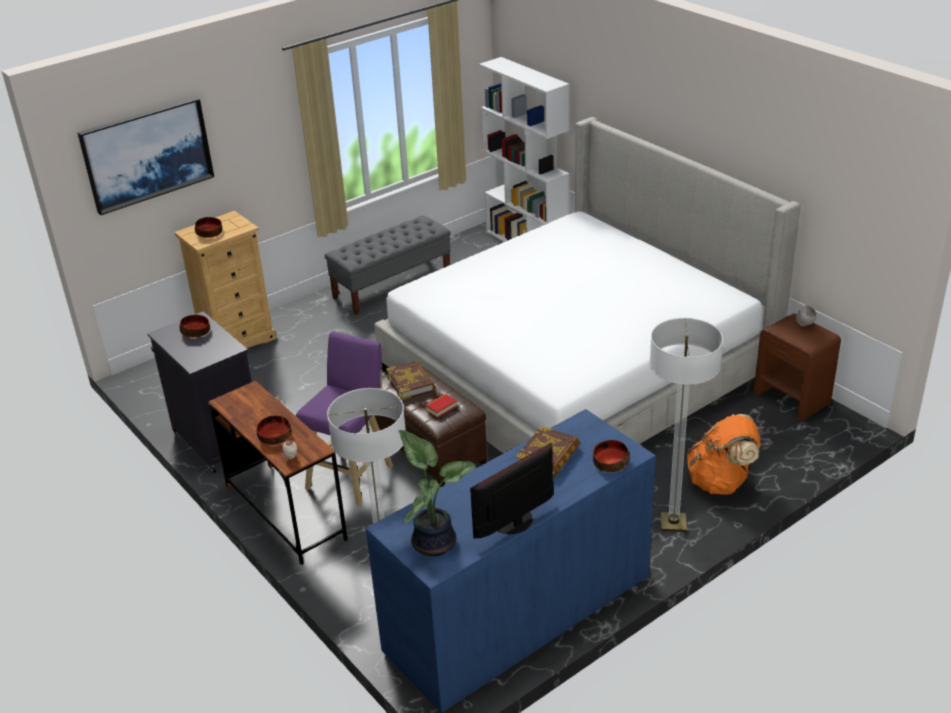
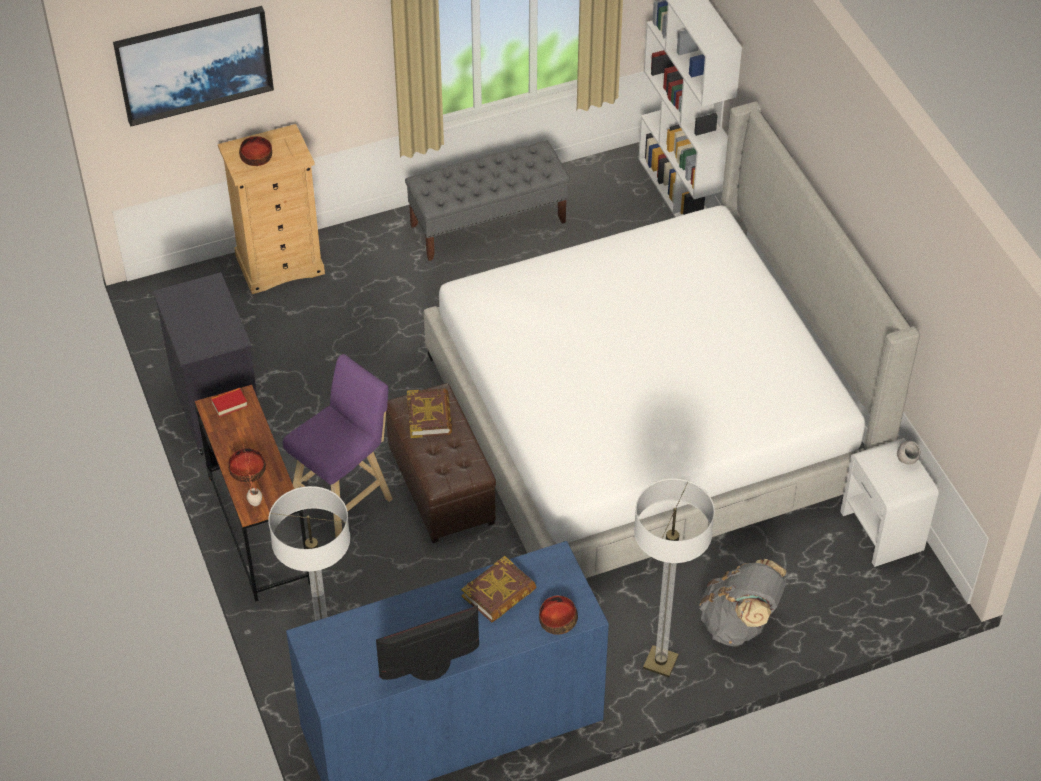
camera: 15 degrees right, 15 degrees up
(196, 332) = (204, 303): bowl -> none
(435, 541) = (345, 666): potted plant -> none
(441, 408) = (448, 461): book -> book (229, 404)
(721, 482) = (739, 623): orange backpack -> grey backpack
(792, 398) = (882, 531): brown nightstand -> white nightstand

